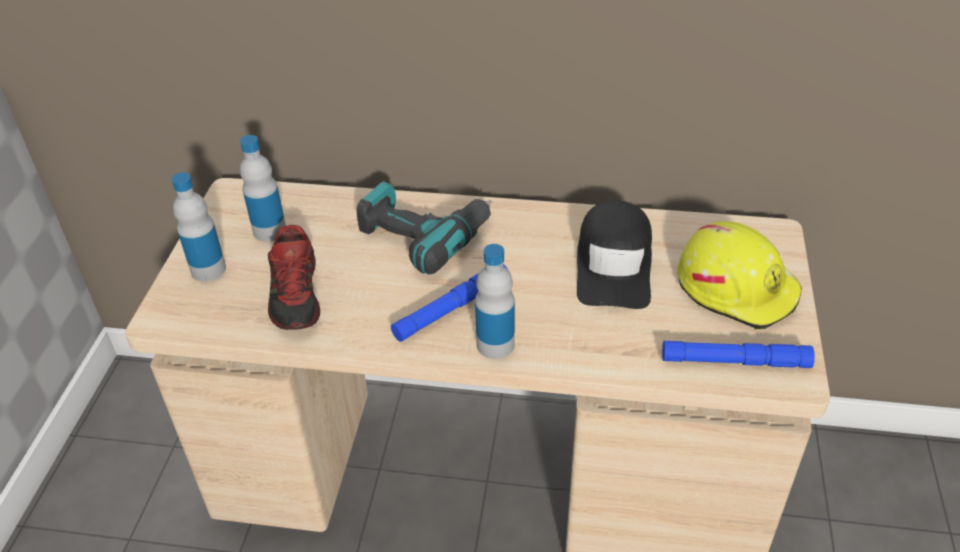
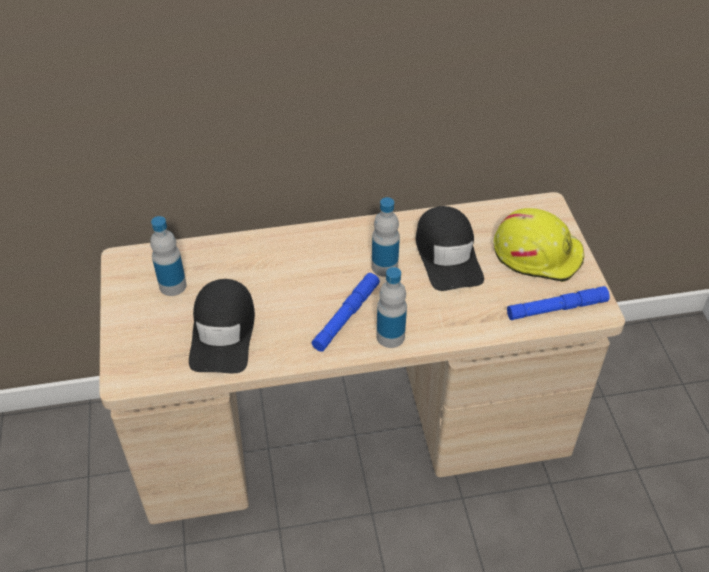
camera: 20 degrees left, 5 degrees up
(208, 269) = (140, 329): bottle -> bottle (384, 267)
(297, 294) = (223, 333): shoe -> black cap
(424, 234) = (297, 261): power drill -> none

